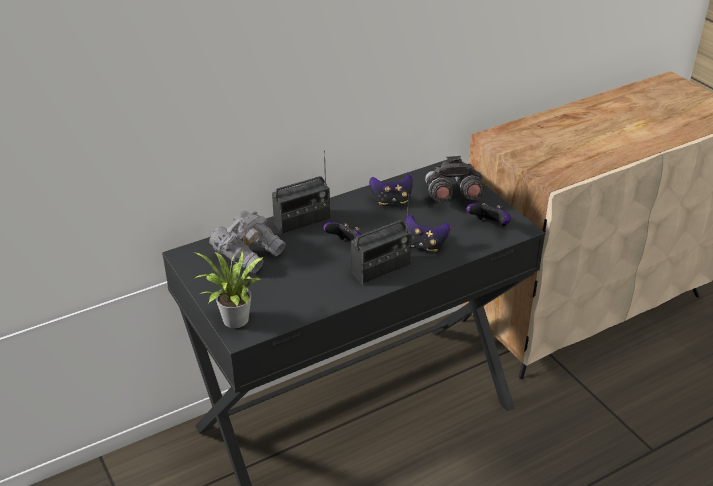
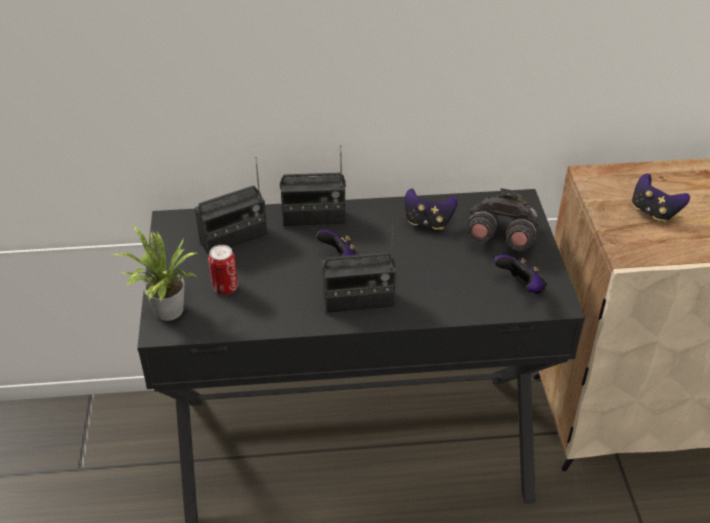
camera: 25 degrees right, 5 degrees up
(249, 254) = (234, 239): grey binoculars -> radio
(269, 290) = (225, 288): none -> can
(424, 245) = (427, 288): game controller -> game controller (653, 212)

